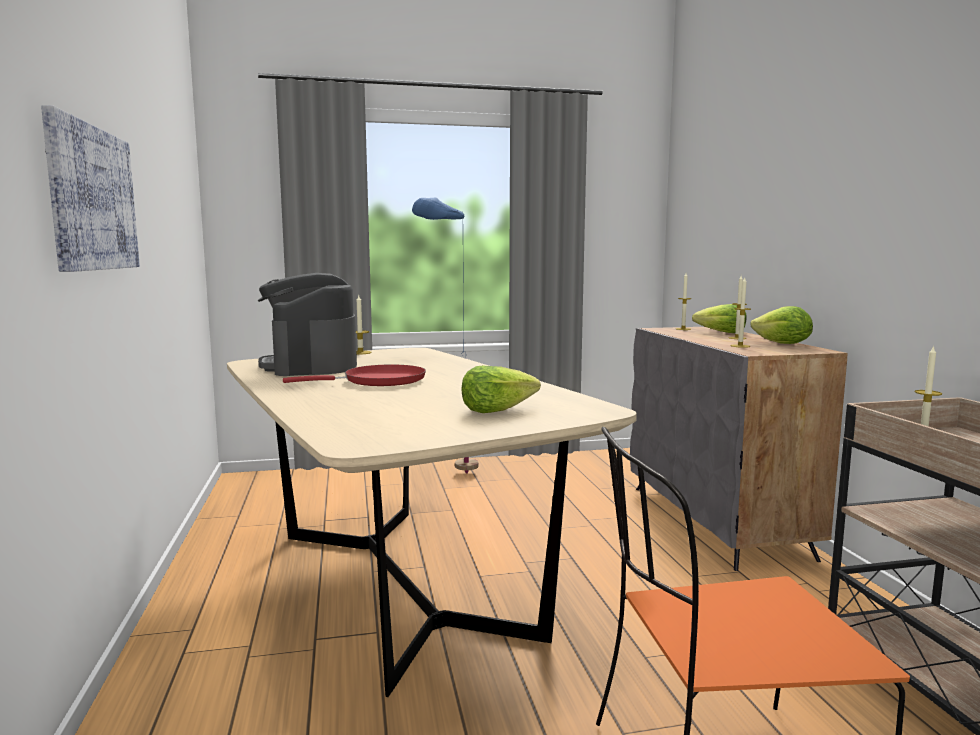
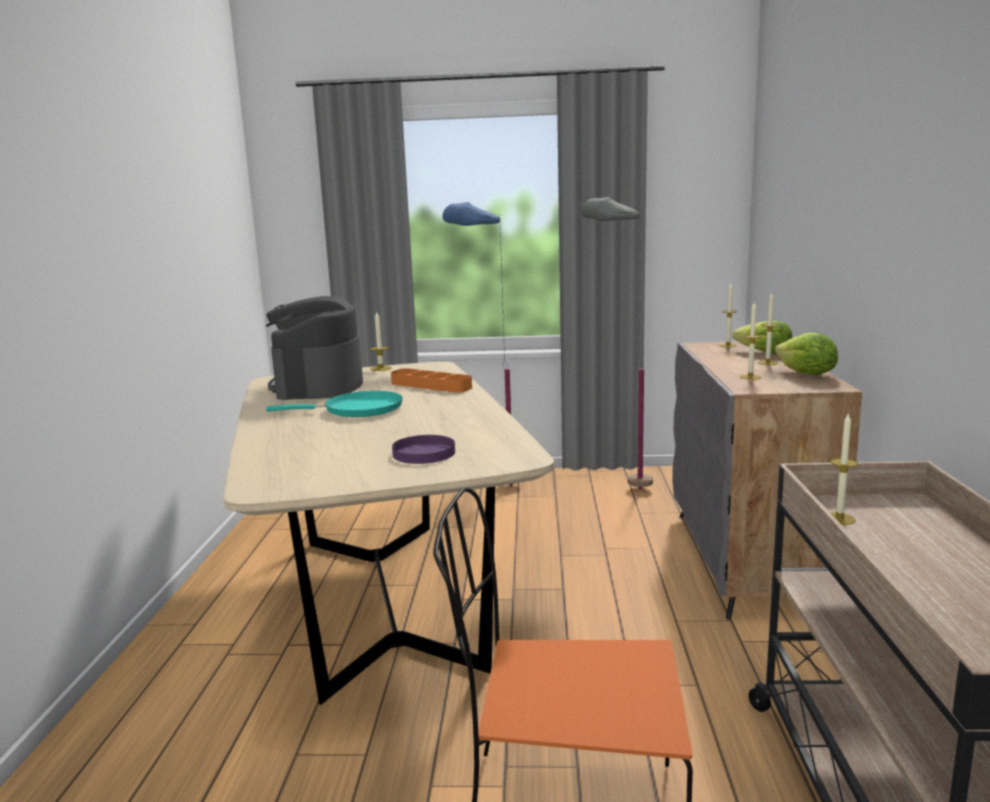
camera: 15 degrees right, 5 degrees up
(92, 199) = (90, 254): picture -> none
(378, 381) = (357, 409): red frying pan -> turquoise frying pan
(430, 363) = (431, 385): none -> orange tray
(497, 410) = (423, 453): lettuce -> purple plate
(567, 470) = (617, 489): none -> grey floor lamp

